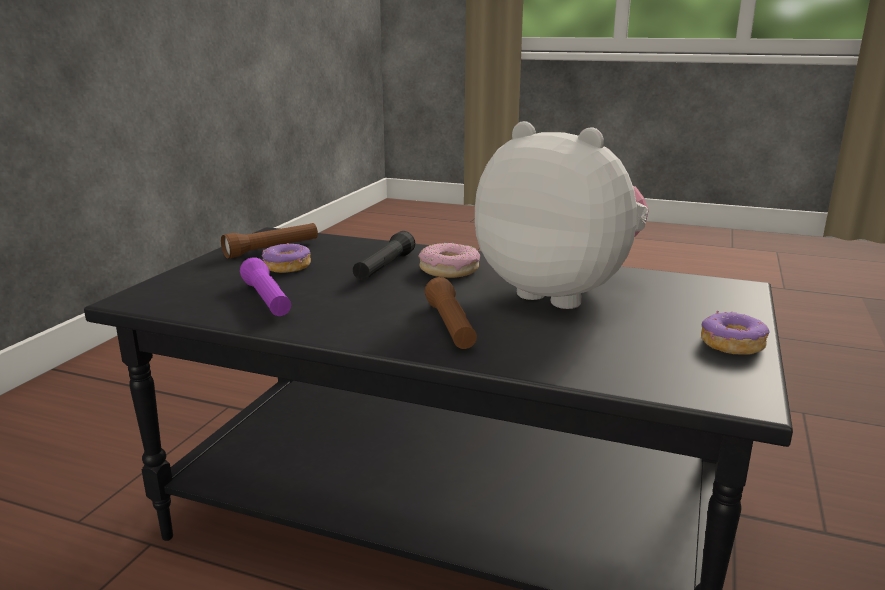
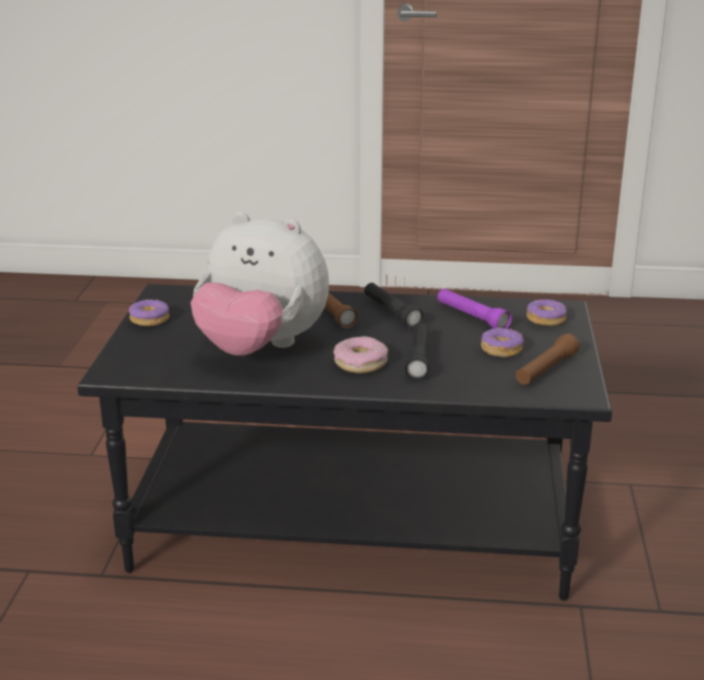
camera: 165 degrees right, 5 degrees up
(183, 288) = (546, 319): none -> donut
(364, 316) = (391, 313): none -> black flashlight

